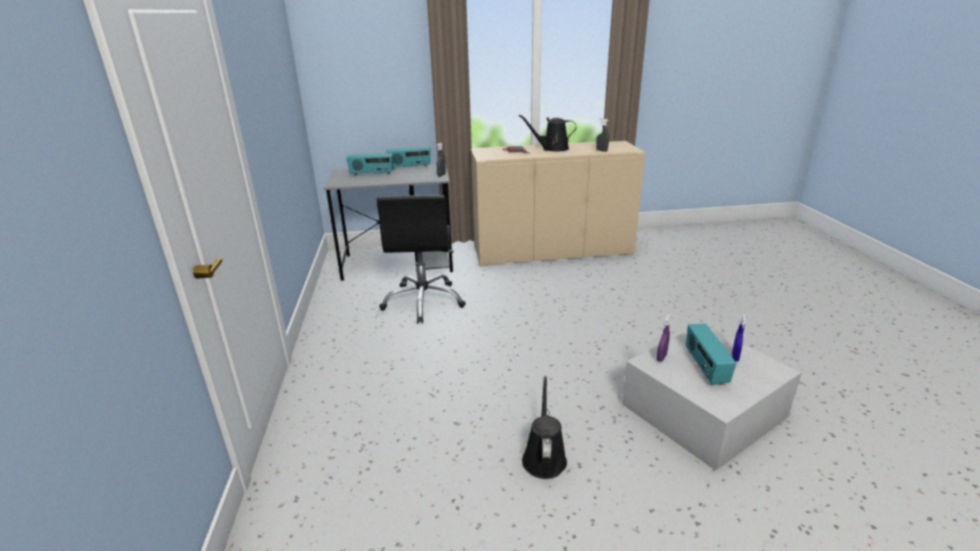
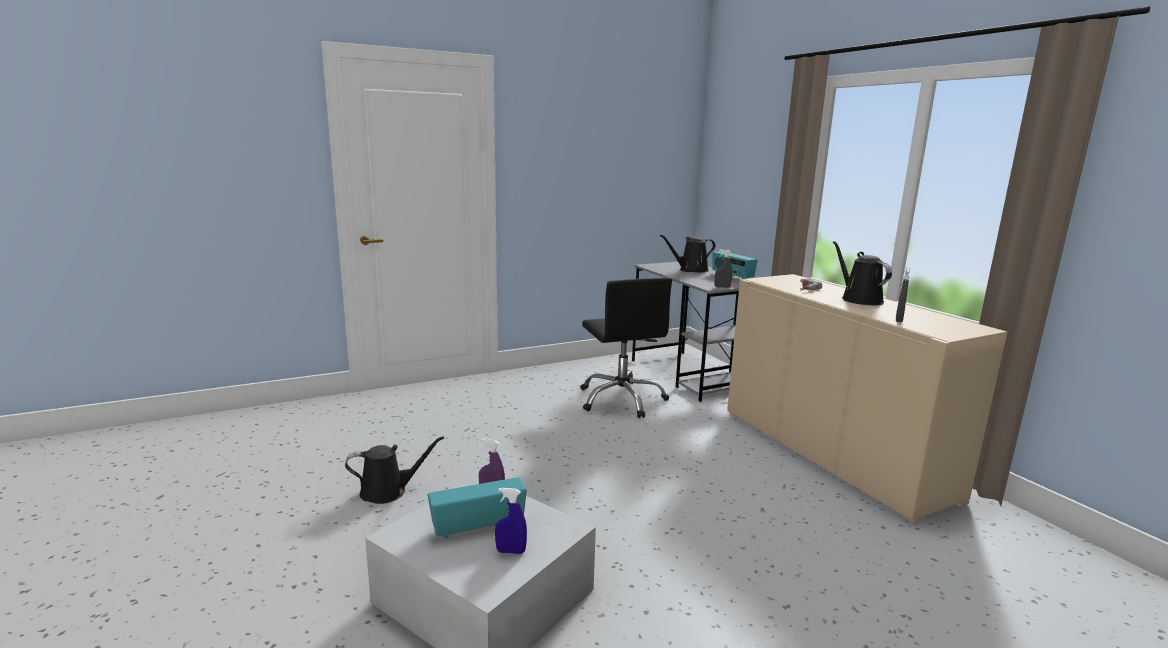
camera: 70 degrees right, 10 degrees down
(372, 174) = (691, 270): radio -> black watering can
(424, 301) = (622, 399): black office chair -> black office chair turned 90 degrees counterclockwise

